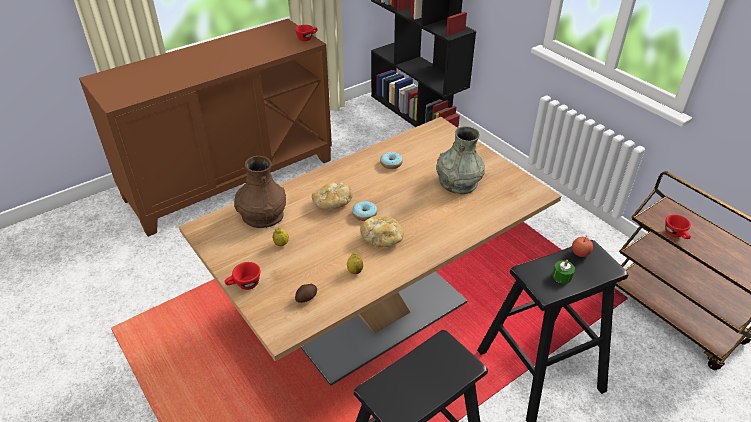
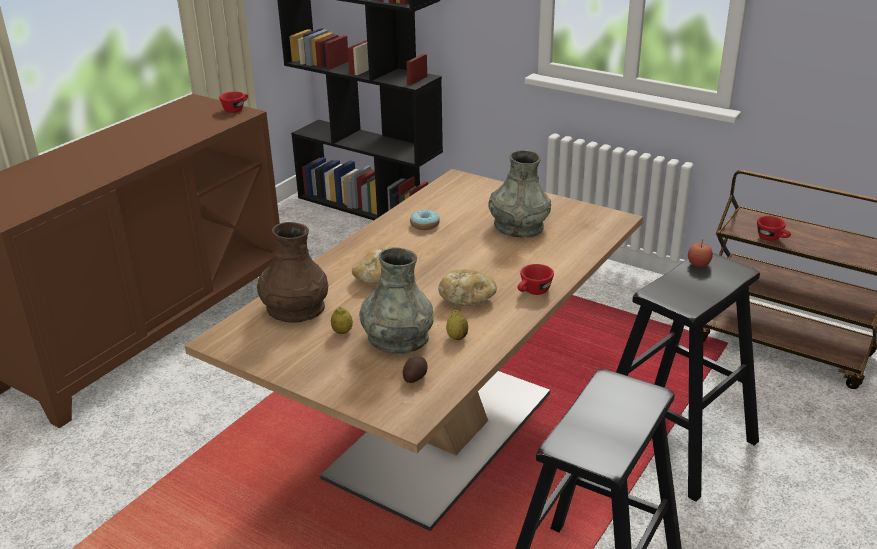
camera: 20 degrees left, 10 degrees down
(244, 285) = (324, 384): red cup -> red cup (533, 292)
(314, 260) = (397, 338): none -> grey vase
(364, 214) = (428, 280): donut -> none
(562, 276) = (694, 289): green candle -> none

